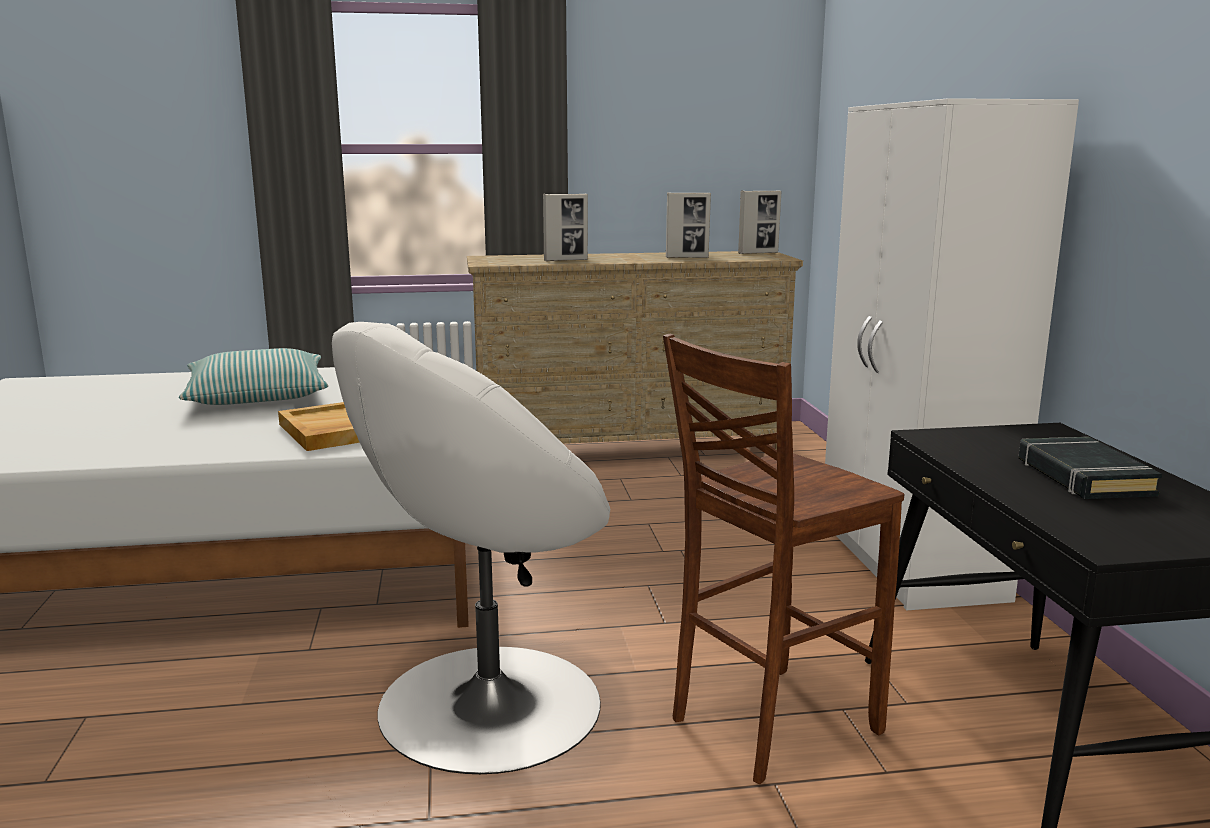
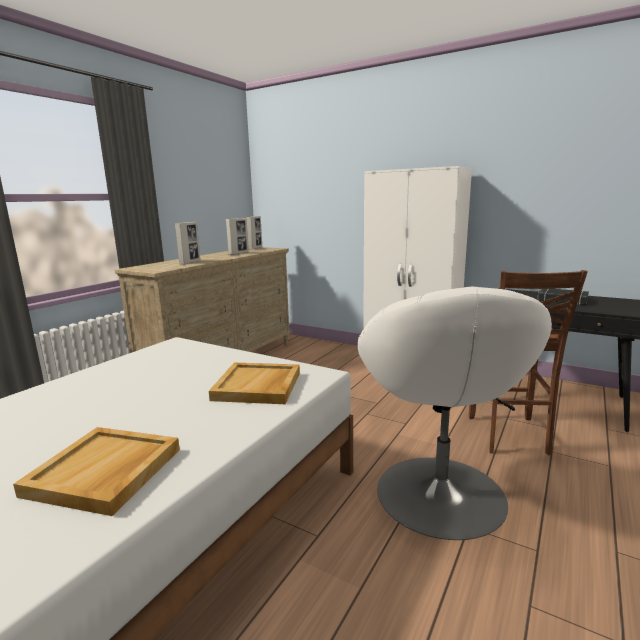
camera: 50 degrees left, 0 degrees up
(100, 438) = (104, 472): none -> beige tray
(257, 395) = (120, 394): pillow -> none

